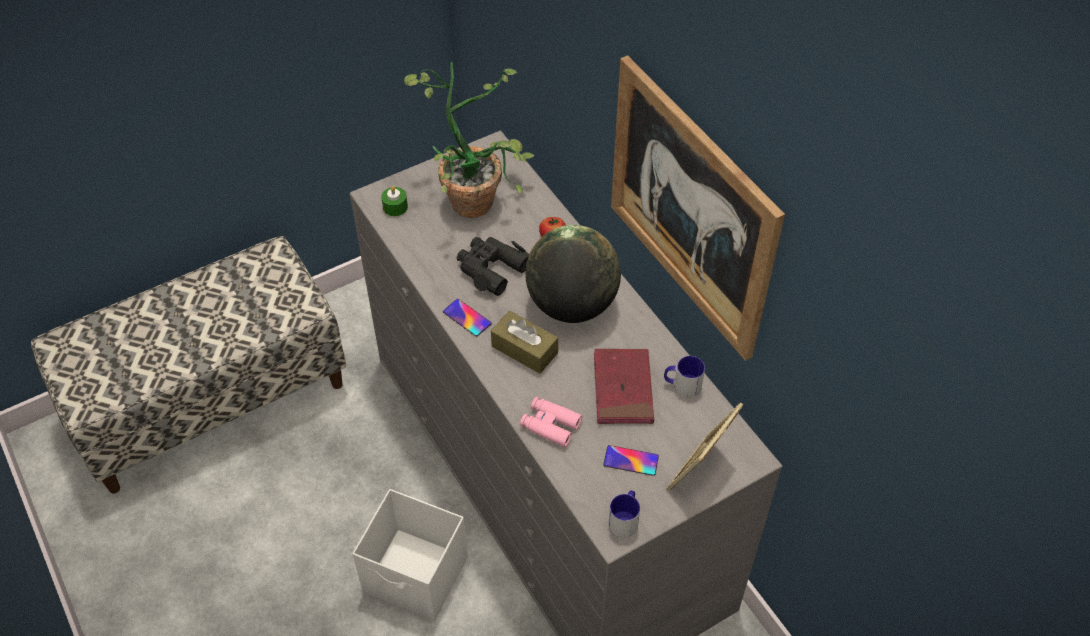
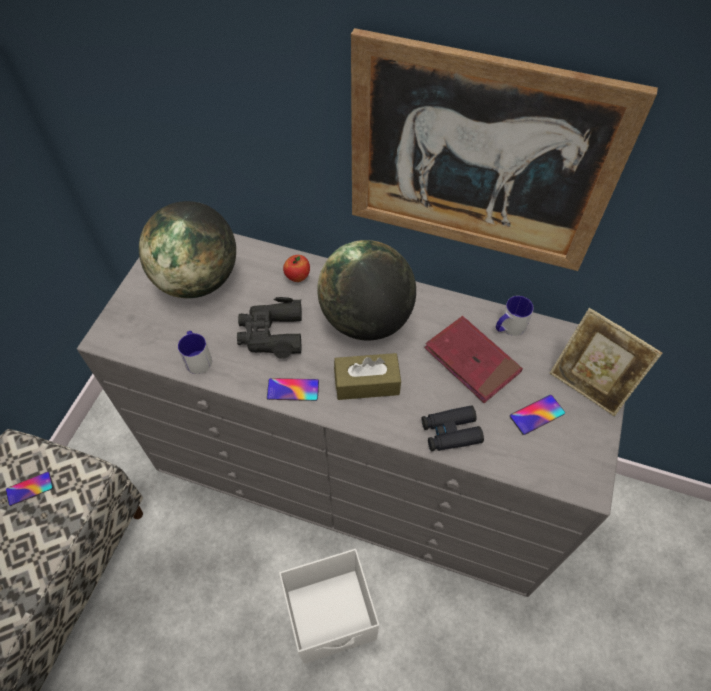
camera: 40 degrees left, 5 degrees up
(263, 289) = (29, 488): none -> phone
(395, 207) = (134, 334): green candle -> none
(475, 195) = (197, 280): potted plant -> globe
(550, 425) = (450, 432): pink binoculars -> black binoculars
(625, 519) = (583, 467): mug -> mug (197, 358)
(699, 471) = (589, 385): picture frame -> picture frame turned 45 degrees counterclockwise

